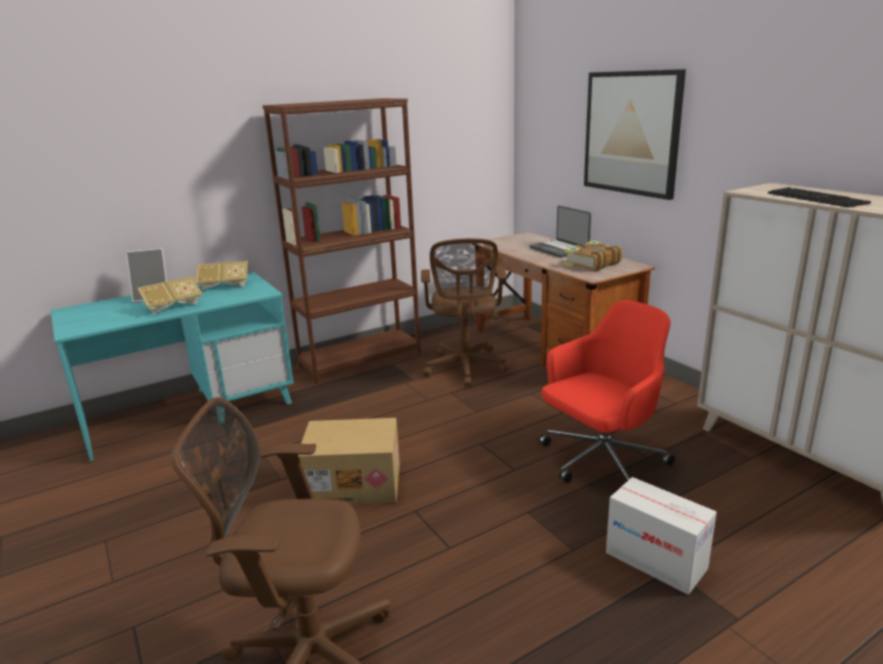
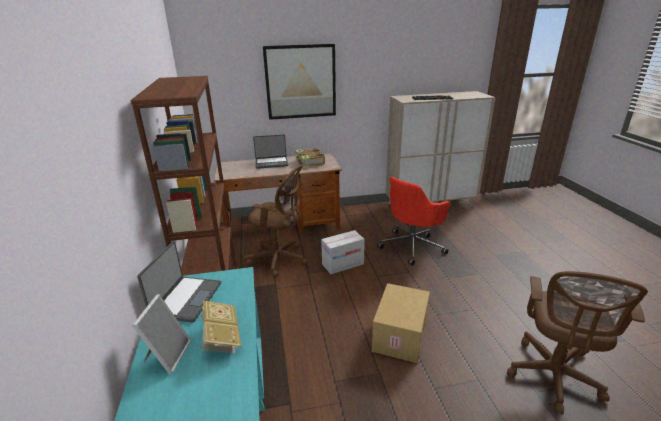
camera: 70 degrees left, 5 degrees up
(224, 286) = (186, 299): book -> laptop
(601, 462) = (412, 246): red office chair -> red office chair turned 120 degrees counterclockwise
(656, 560) = (488, 256): cardboard box -> cardboard box (343, 264)

